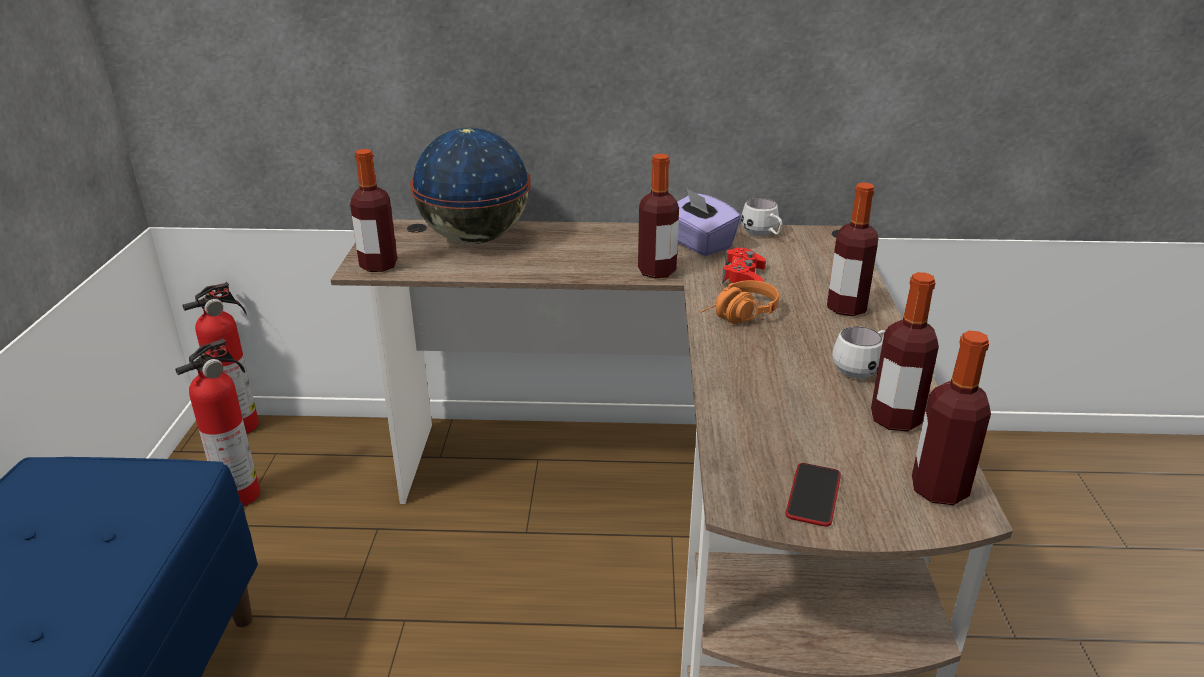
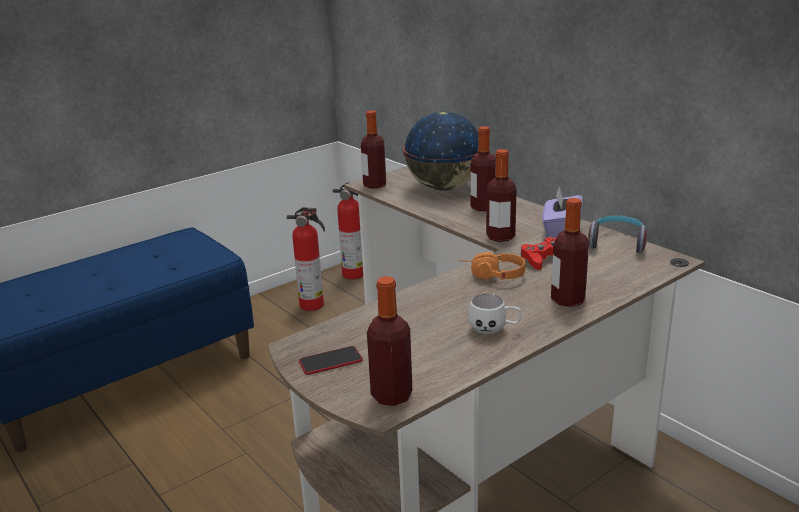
camera: 50 degrees right, 5 degrees down
(763, 235) = (617, 243): white mug -> headphones
(895, 419) = (450, 359): bottle -> bottle (483, 207)

